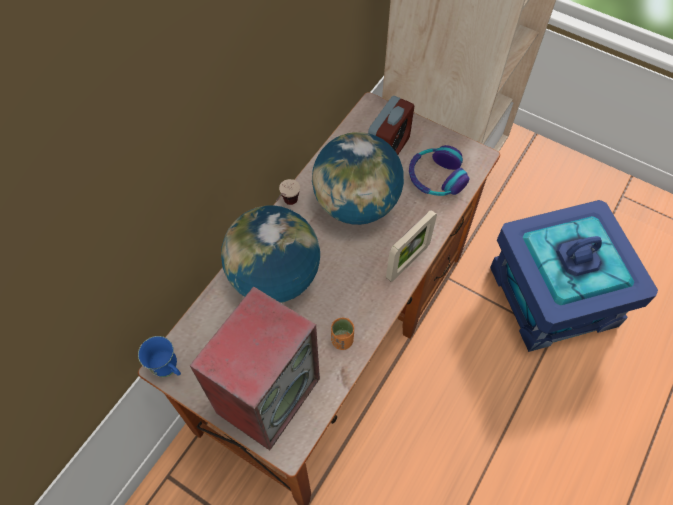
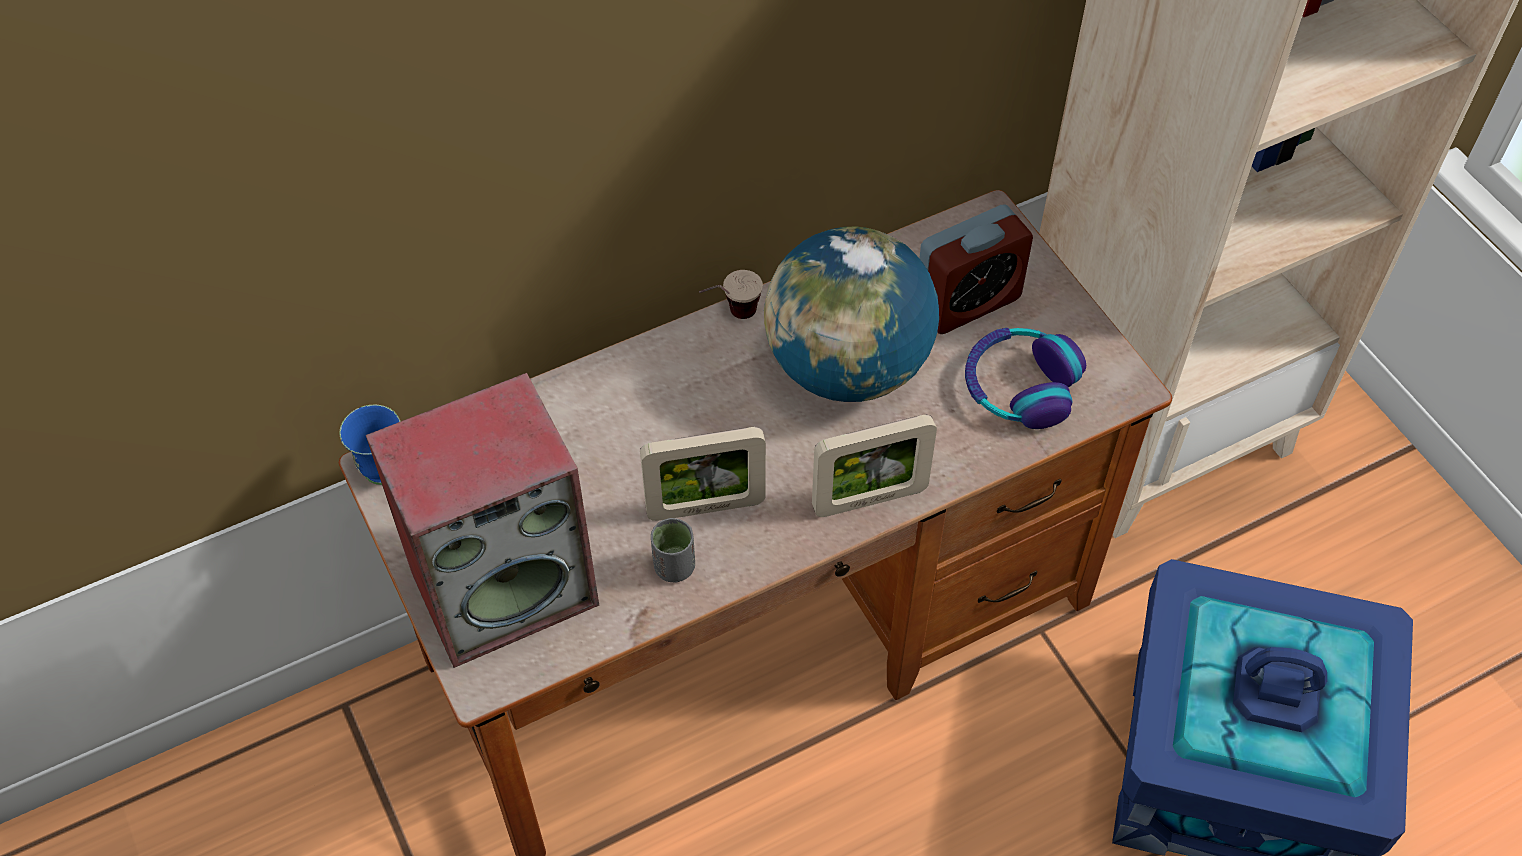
camera: 30 degrees right, 5 degrees down
(274, 277) = (634, 419): globe -> none
(337, 303) = (705, 507): none -> picture frame
(342, 340) = (674, 567): orange cup -> grey cup

